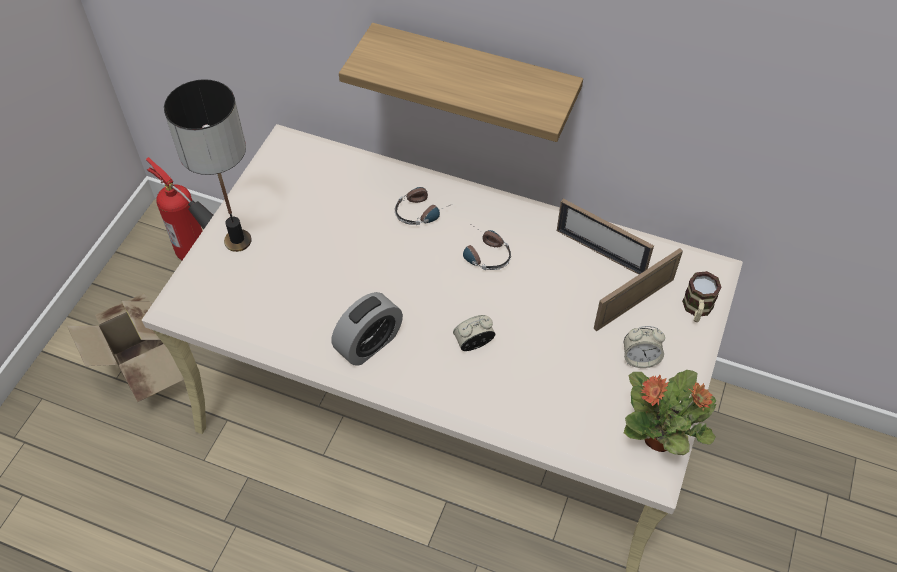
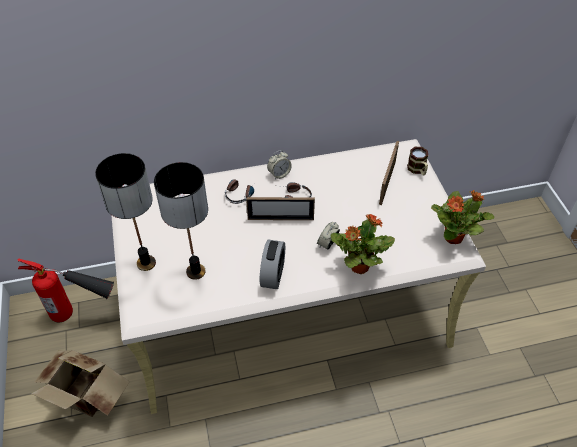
camera: 35 degrees left, 5 degrees down
(282, 285) = (195, 272): none -> table lamp
(474, 79) = (244, 98): shelf -> none
(487, 399) = (358, 266): none -> potted plant
(600, 252) = (350, 167): picture frame -> picture frame (280, 219)
(640, 358) = (412, 206): alarm clock -> alarm clock (279, 174)

